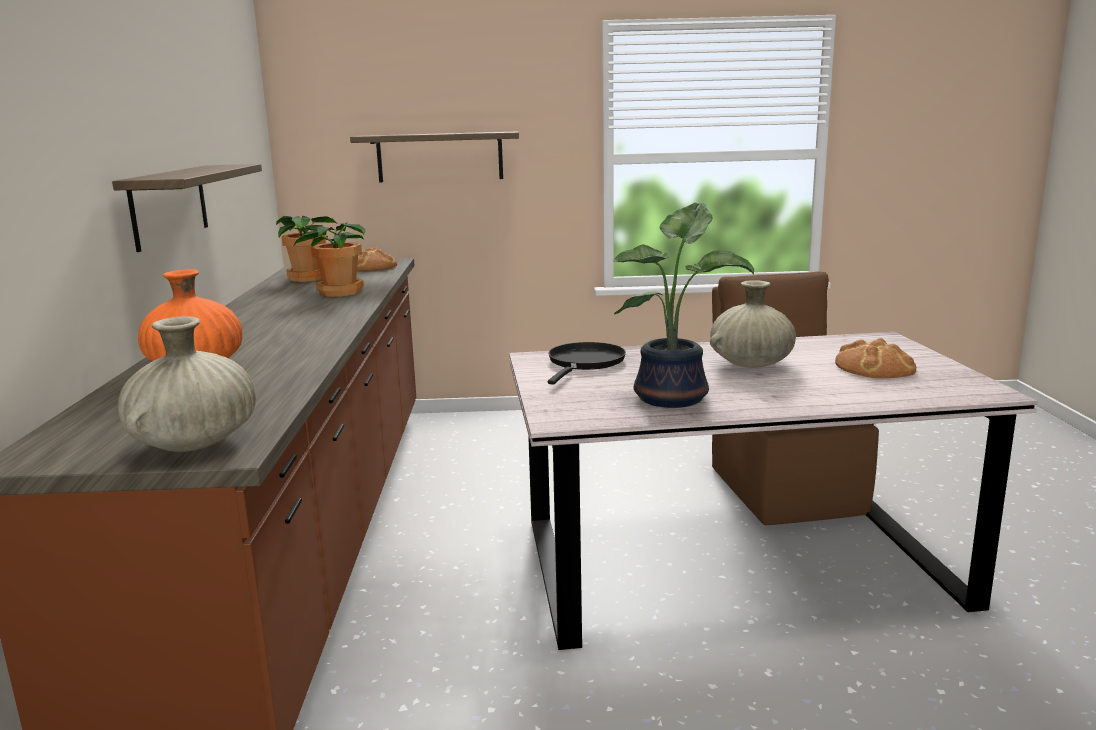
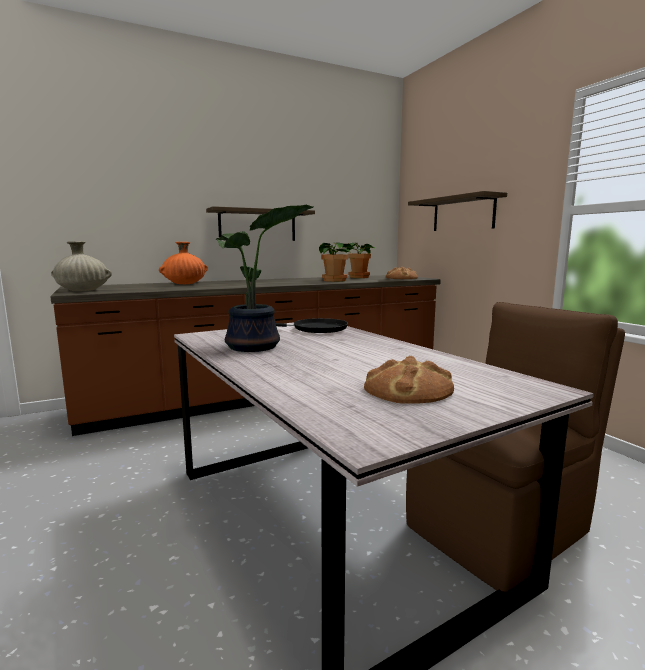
camera: 65 degrees right, 5 degrees down
(750, 364) = (360, 356): beige vase -> none

